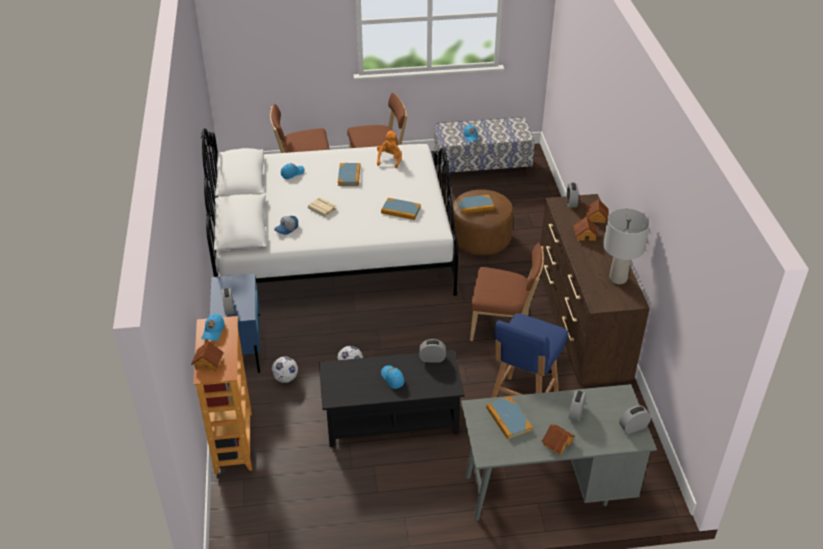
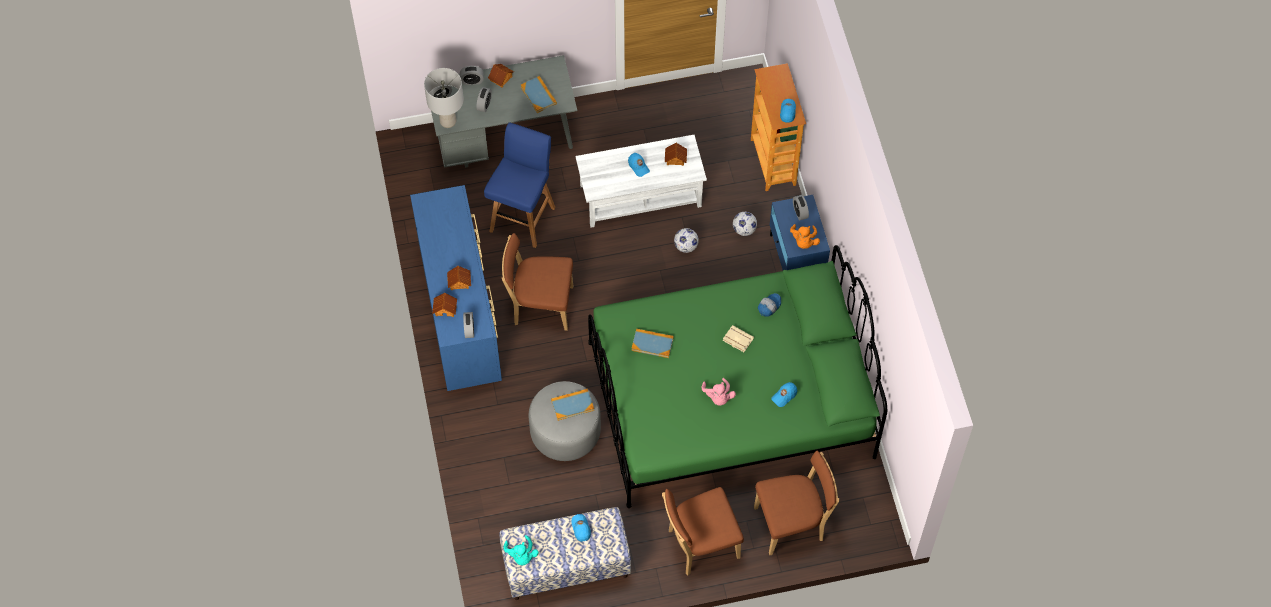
camera: 175 degrees right, 20 degrees up
(208, 363) = (781, 82): toy house -> toy house (675, 159)
(334, 250) = (730, 400): white bed -> green bed
(349, 176) = (718, 397): book -> pink plush toy
(389, 159) = (675, 430): orange plush toy -> orange plush toy (804, 241)
(390, 418) = (641, 195): black coffee table -> white coffee table
(432, 359) = (605, 189): alarm clock -> alarm clock (472, 81)
(480, 239) = (565, 432): brown ottoman -> grey ottoman
(517, 127) = (521, 555): none -> turquoise plush toy
(581, 326) = (460, 313): brown dresser -> blue dresser
(618, 278) = (433, 227): grey table lamp -> grey table lamp (448, 122)

